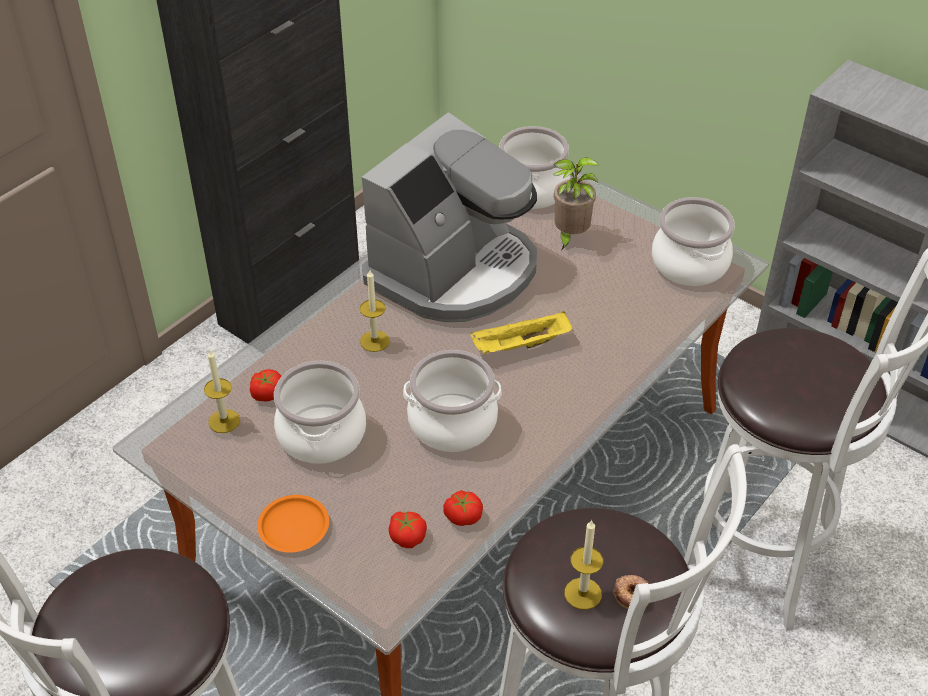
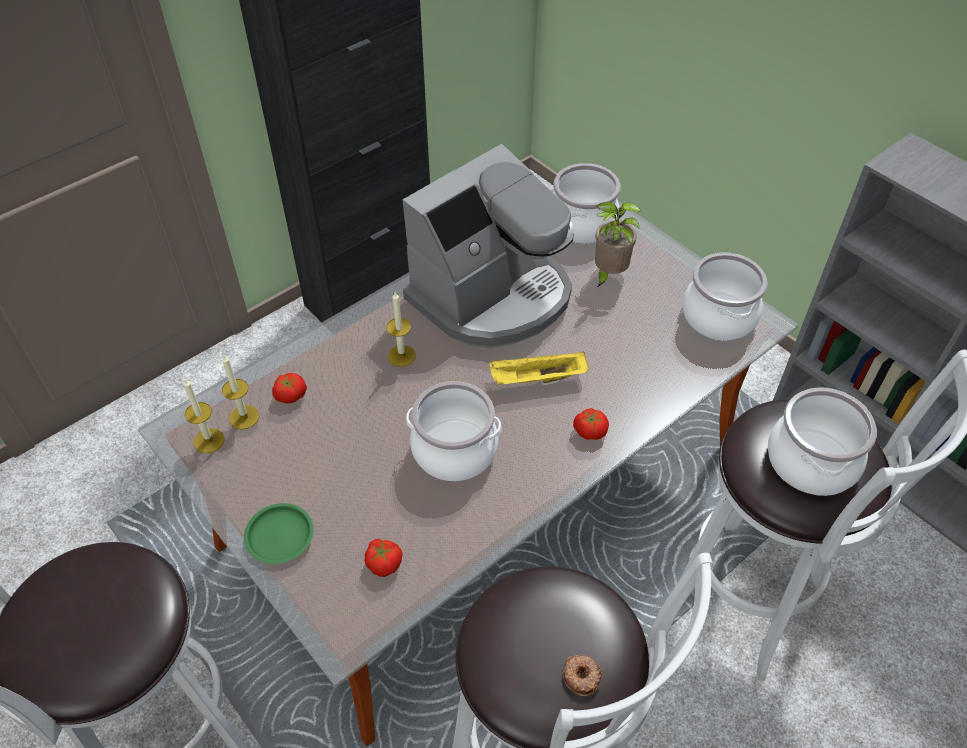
camera: 10 degrees right, 5 degrees up
(293, 527) = (279, 536): orange plate -> green plate
(320, 434) = (328, 443): cooking pot -> cooking pot (810, 461)
(463, 515) = (442, 549): tomato -> tomato (590, 430)
(583, 593) = (531, 666): candle -> candle (209, 440)

